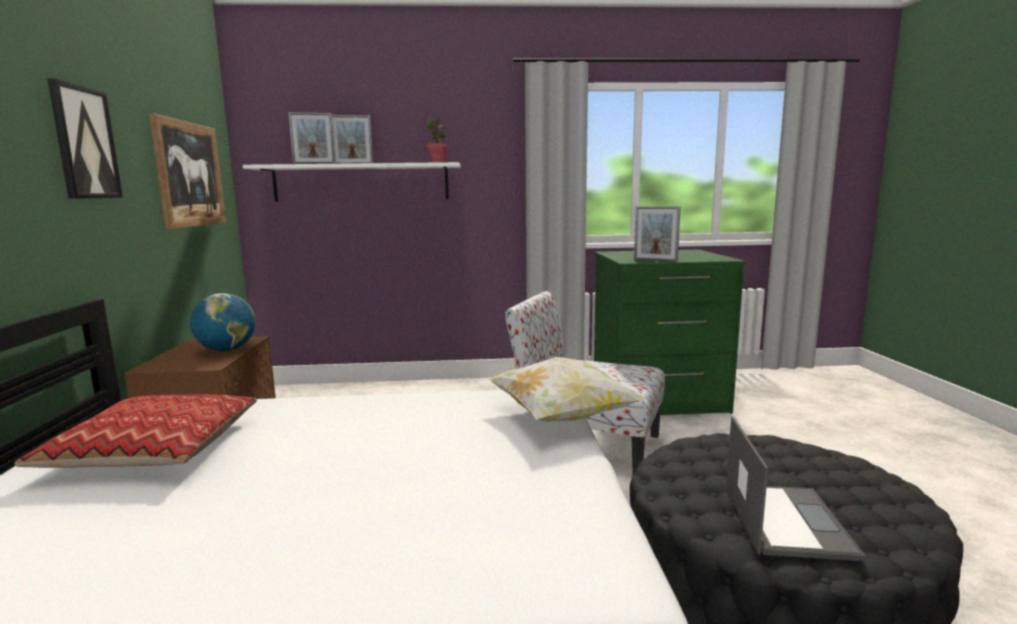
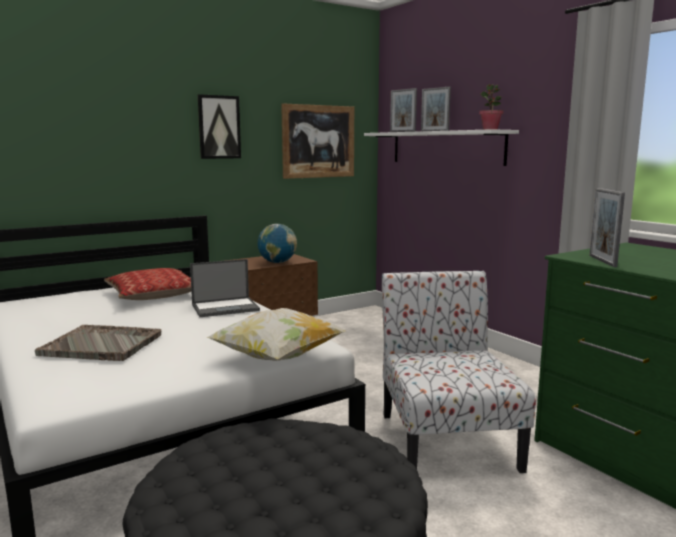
camera: 60 degrees right, 0 degrees up
(374, 516) = (102, 345): none -> grey tray
(785, 520) = (214, 484): laptop -> laptop (226, 307)

